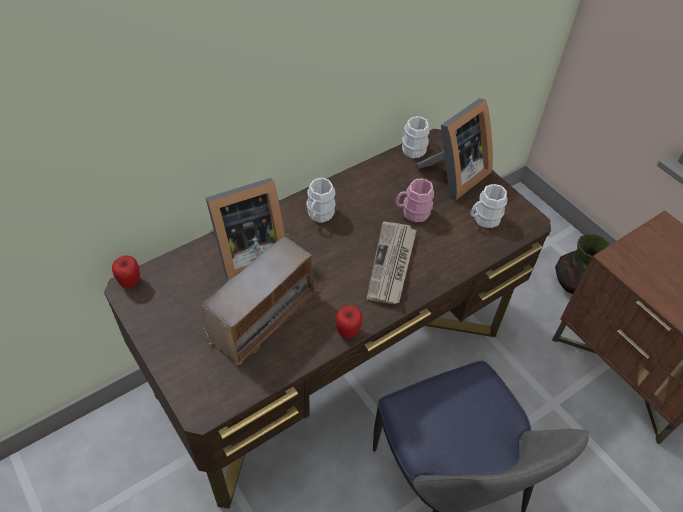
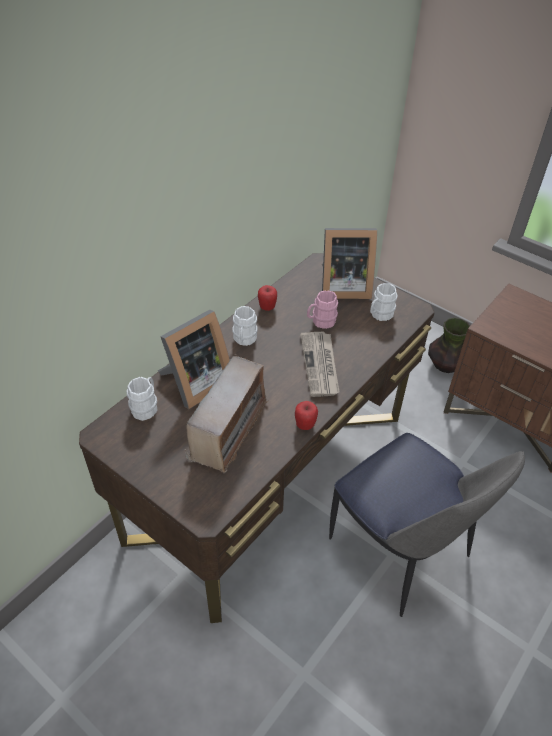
camera: 15 degrees left, 5 degrees down
(130, 281) = (99, 429): apple -> apple (267, 307)
(416, 147) = (304, 270): white mug -> white mug (146, 406)
(453, 176) = (342, 287): picture frame -> picture frame turned 60 degrees clockwise

